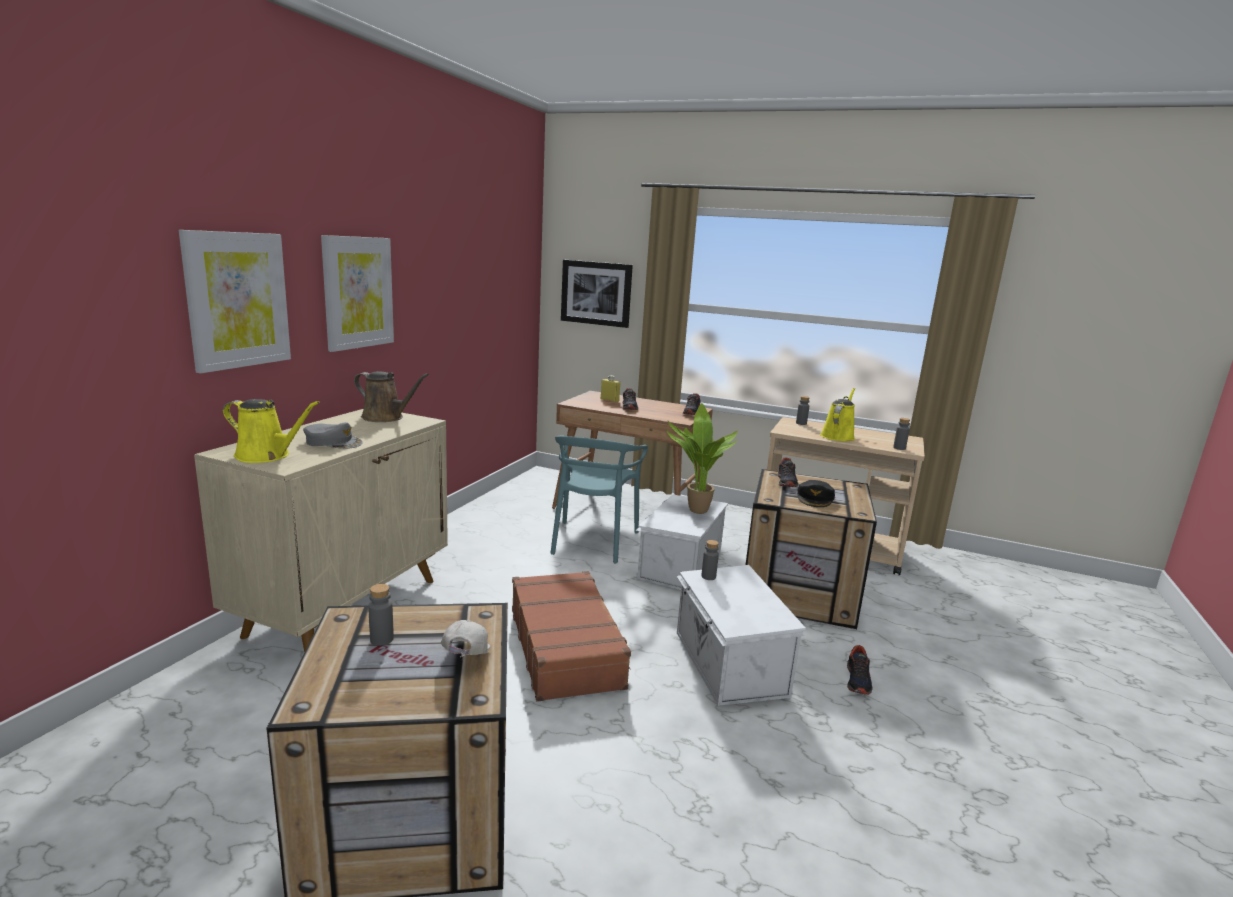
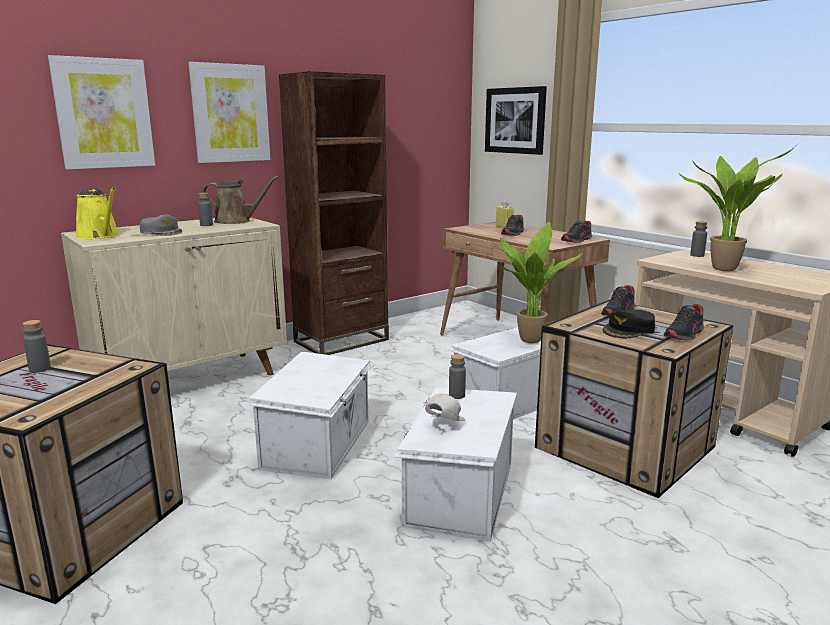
camera: 30 degrees right, 0 degrees up
(386, 417) = (236, 221): brown watering can -> brown watering can turned 45 degrees counterclockwise
(462, 529) = (341, 341): none -> brown bookcase
(465, 659) = (66, 391): white cap -> white cap (443, 425)
(566, 647) = (319, 444): brown suitcase -> white storage box
(592, 541) = (446, 366): turquoise chair -> none
(838, 436) = (725, 268): yellow watering can -> potted plant
(858, 680) = (595, 548): shoe -> shoe (684, 334)
(899, 448) = (797, 284): grey bottle -> grey bottle (206, 225)

